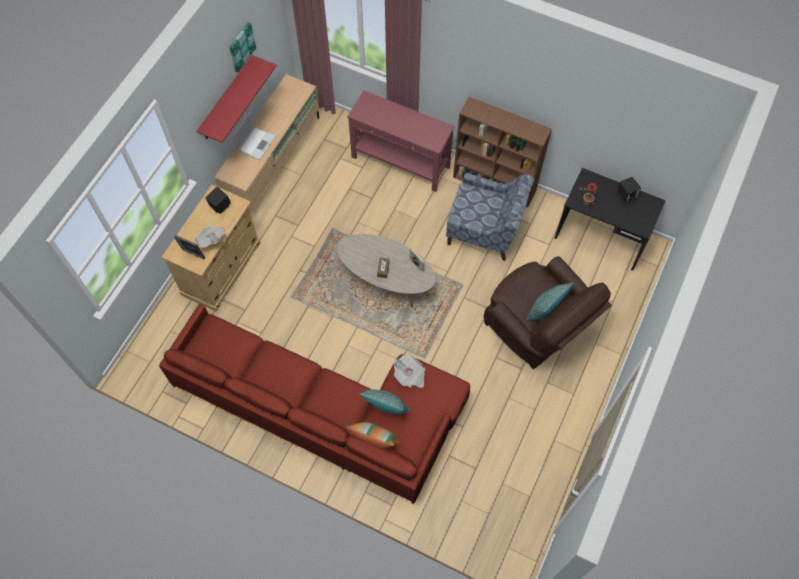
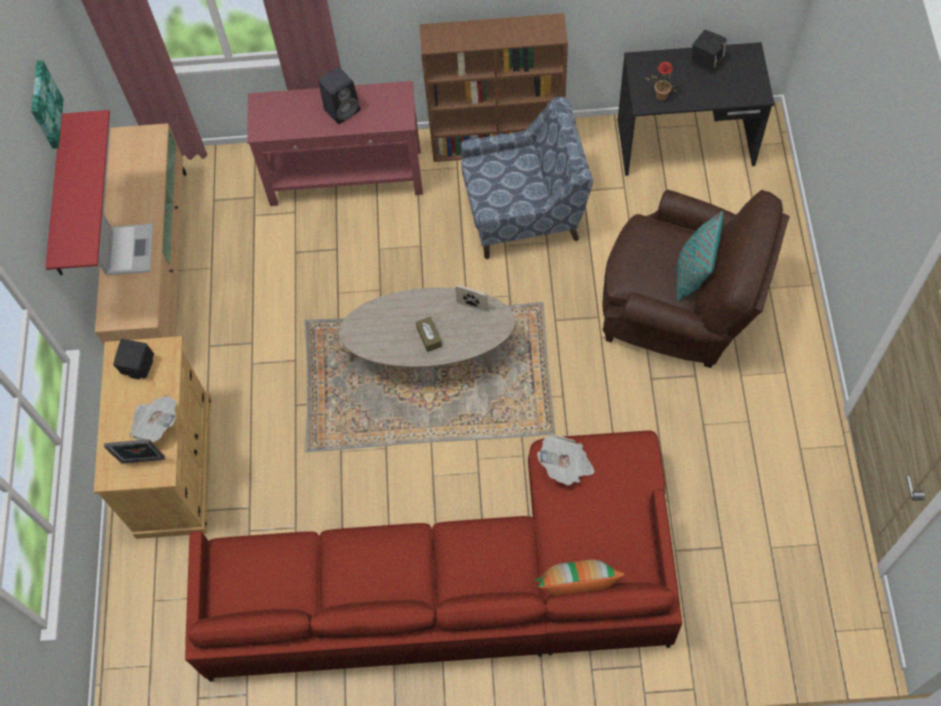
camera: 25 degrees left, 0 degrees up
(386, 408) = (562, 531): turquoise pillow -> none
(407, 123) = (343, 109): none -> black speaker

